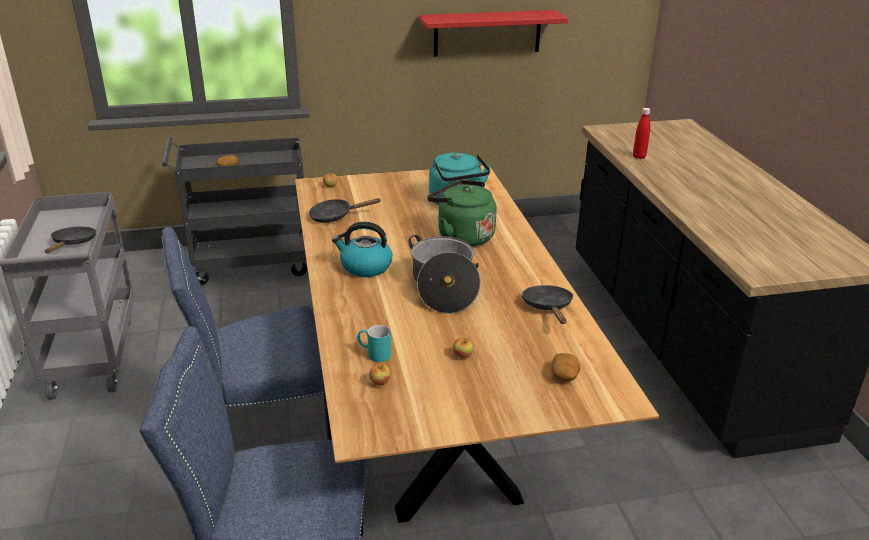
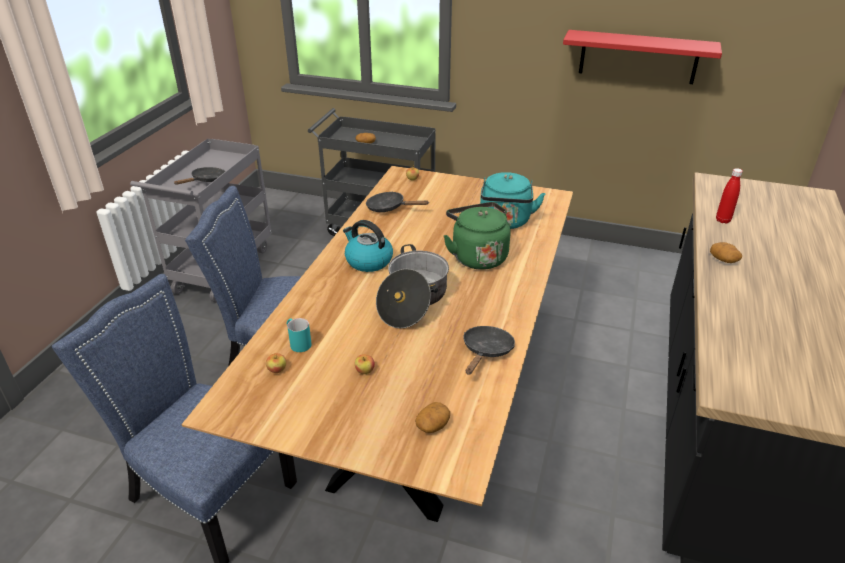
camera: 30 degrees right, 5 degrees up
(668, 184) = (724, 260): none -> potato

